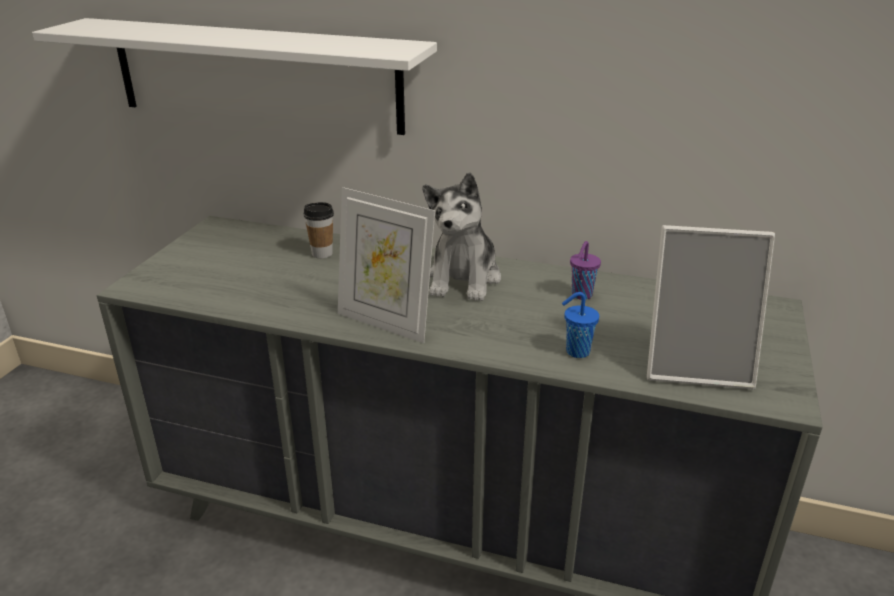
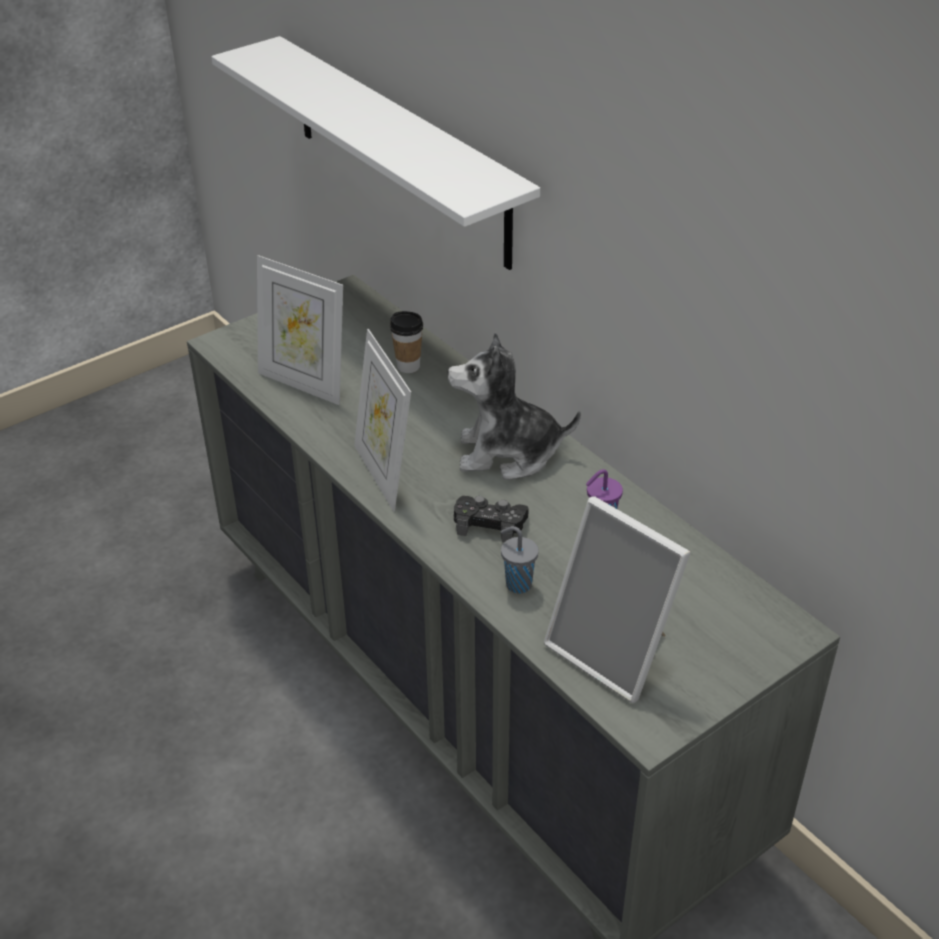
camera: 35 degrees right, 10 degrees up
(245, 289) = (304, 383): none -> picture frame
(464, 279) = (508, 454): plush toy -> plush toy turned 45 degrees clockwise
(506, 323) = (490, 524): none -> black game controller
(576, 352) = (517, 584): blue cup -> grey cup

